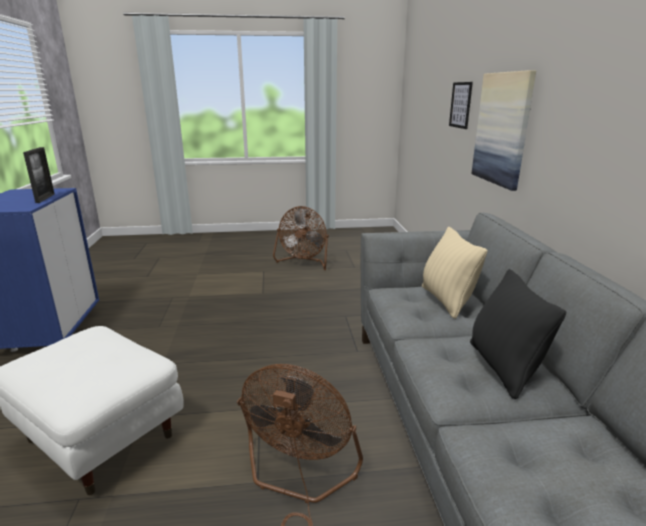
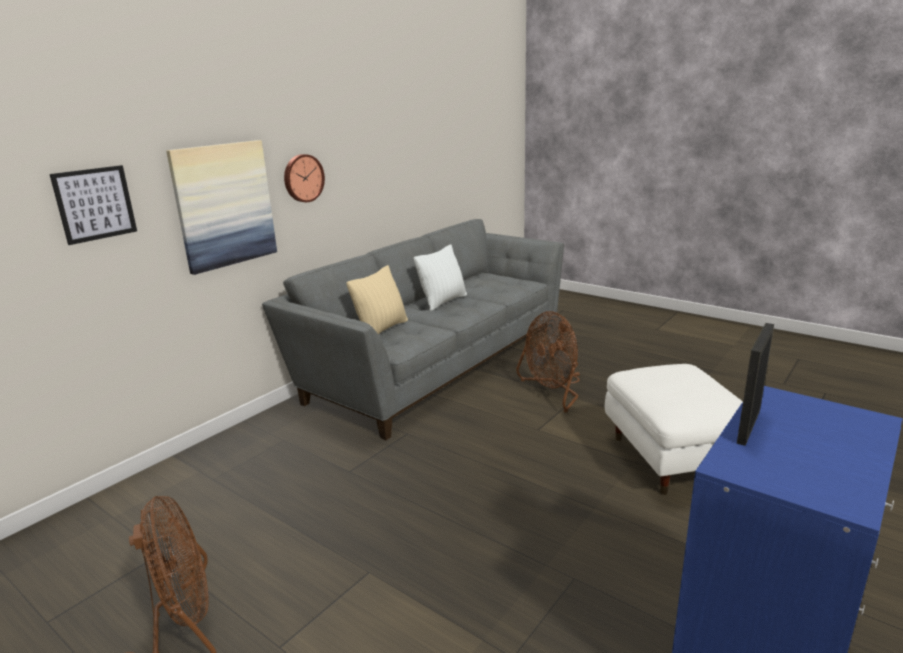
camera: 135 degrees left, 0 degrees up
(503, 368) = (443, 301): black pillow -> white pillow
(561, 123) = (303, 178): none -> wall clock

